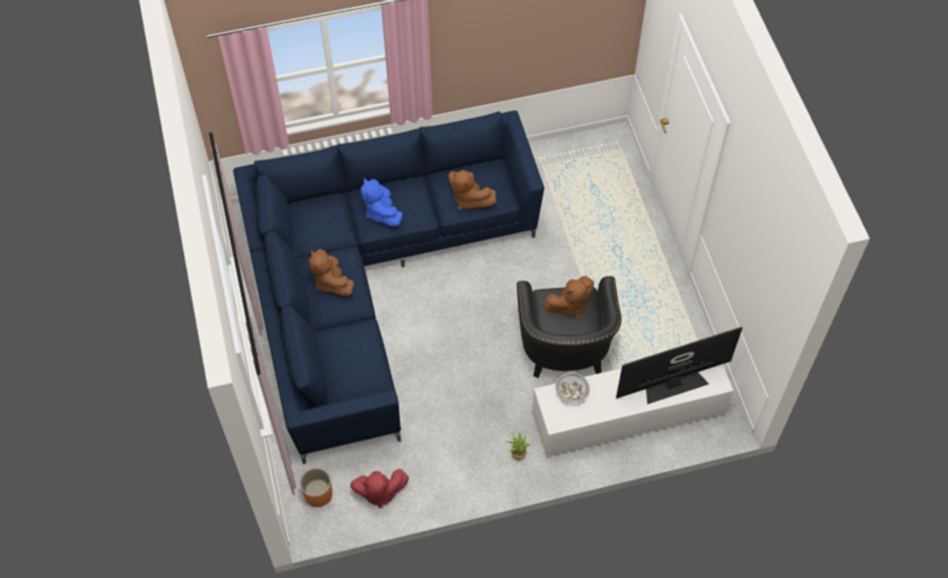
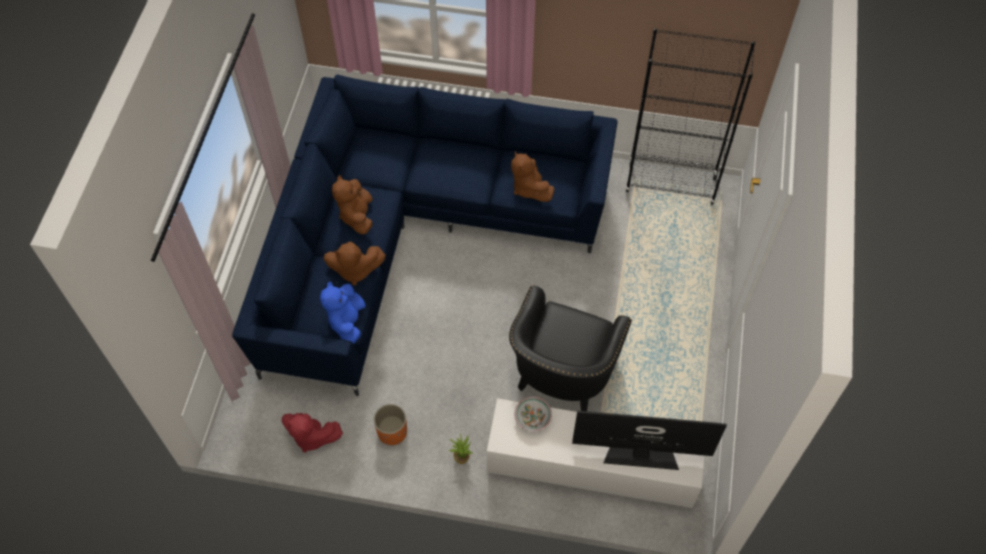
camera: 25 degrees right, 0 degrees up
(318, 494) = (256, 413): orange planter -> orange planter (392, 432)
(381, 212) = (439, 169): blue plush toy -> blue plush toy (347, 322)
(570, 305) = (576, 330): brown plush toy -> brown plush toy (355, 270)
(572, 151) = (671, 184): none -> black bookcase

